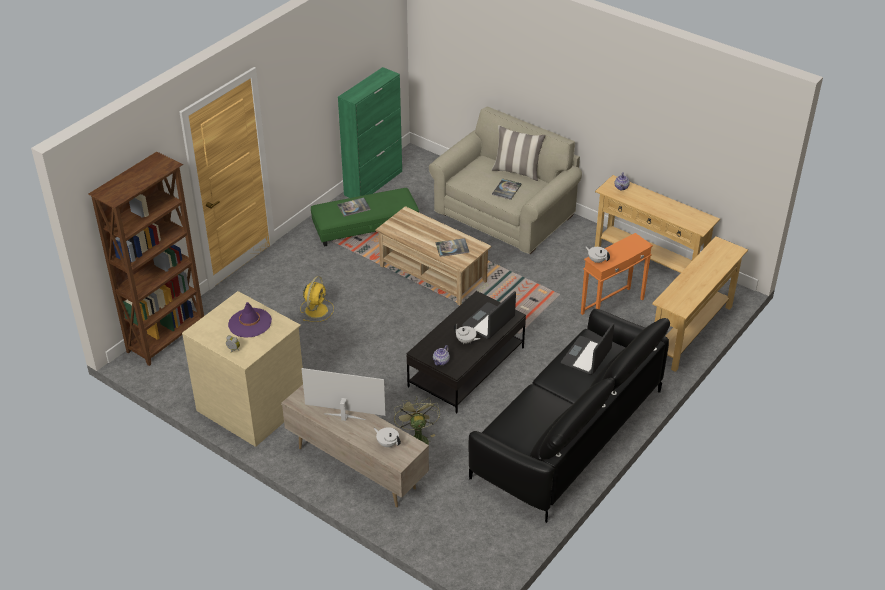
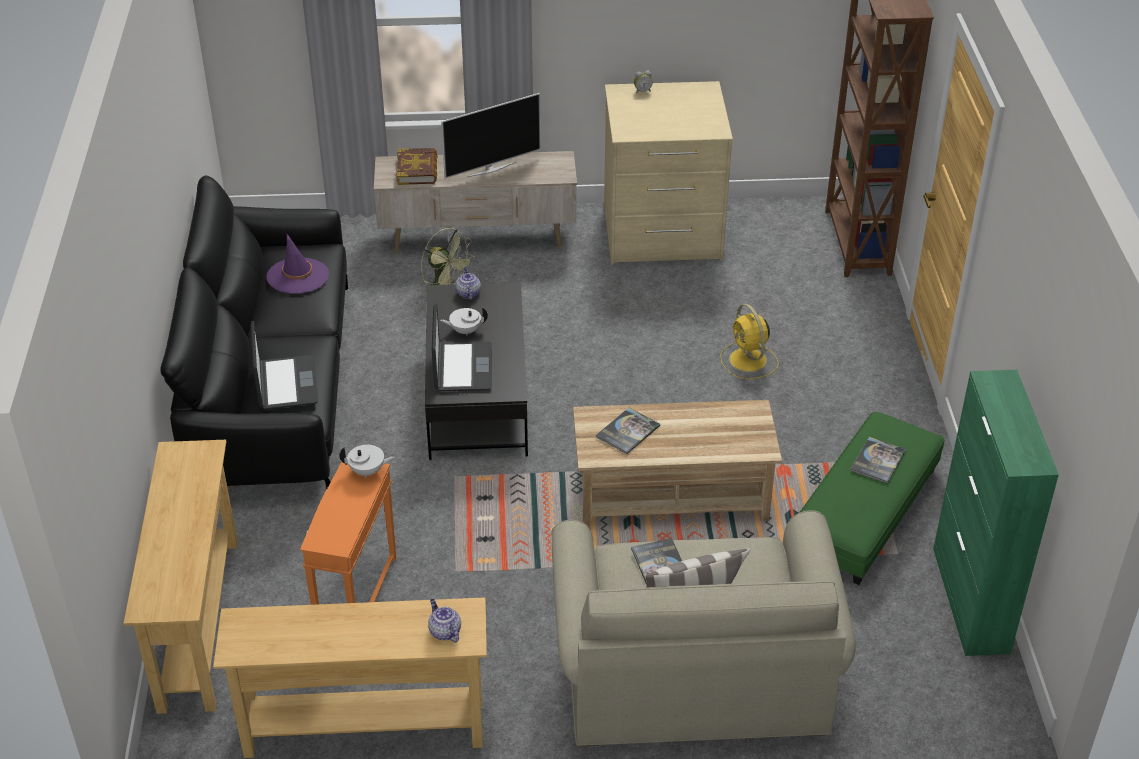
camera: 140 degrees right, 0 degrees up
(250, 323) = (666, 118): purple hat -> purple hat (298, 276)
(387, 443) = (417, 170): white teapot -> book

